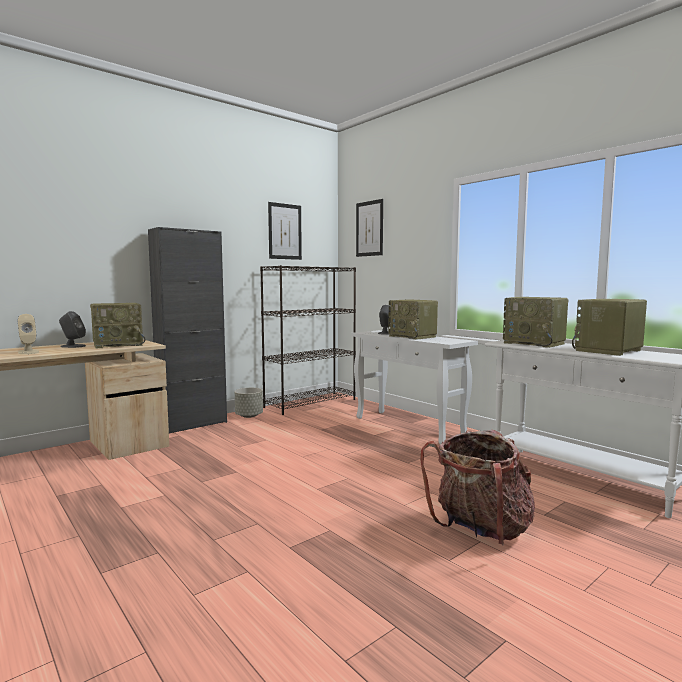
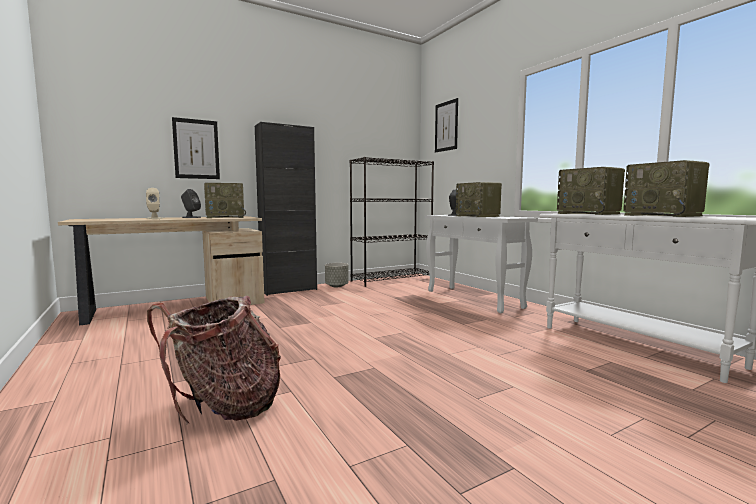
camera: 10 degrees right, 0 degrees up
(285, 231) = (372, 131): picture -> picture (196, 149)
(480, 530) = (516, 378): backpack -> backpack (225, 407)
(608, 351) = (664, 215): radio -> radio turned 90 degrees counterclockwise

